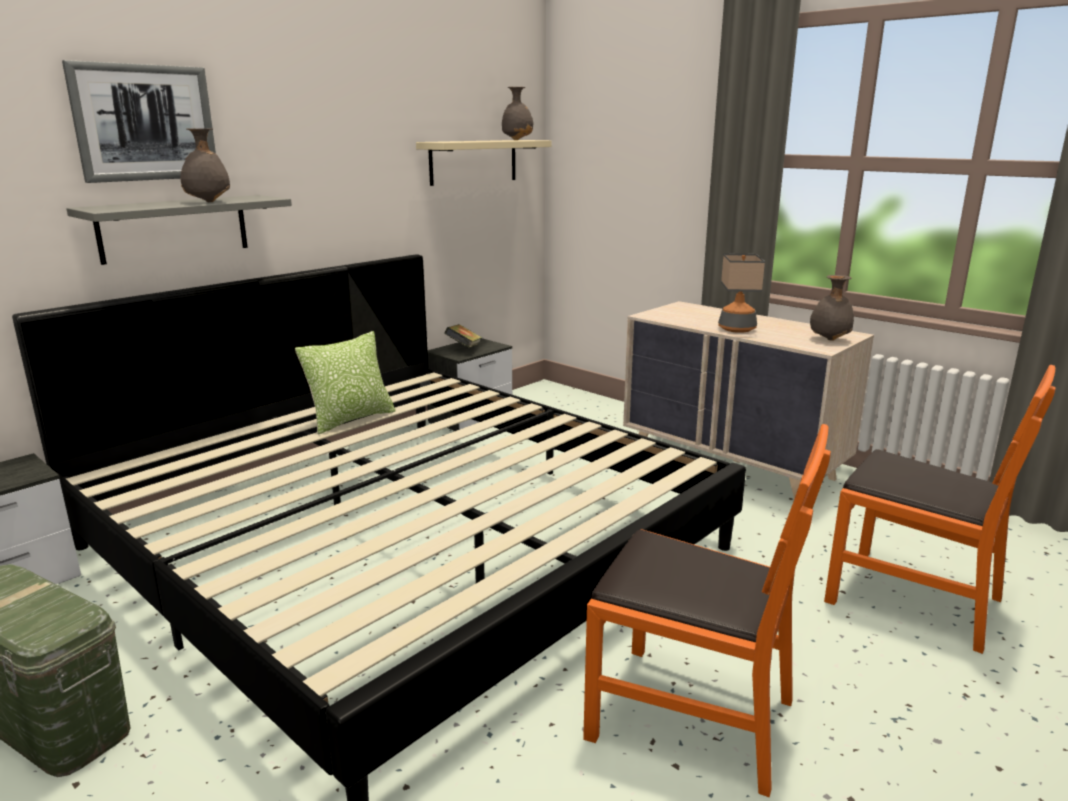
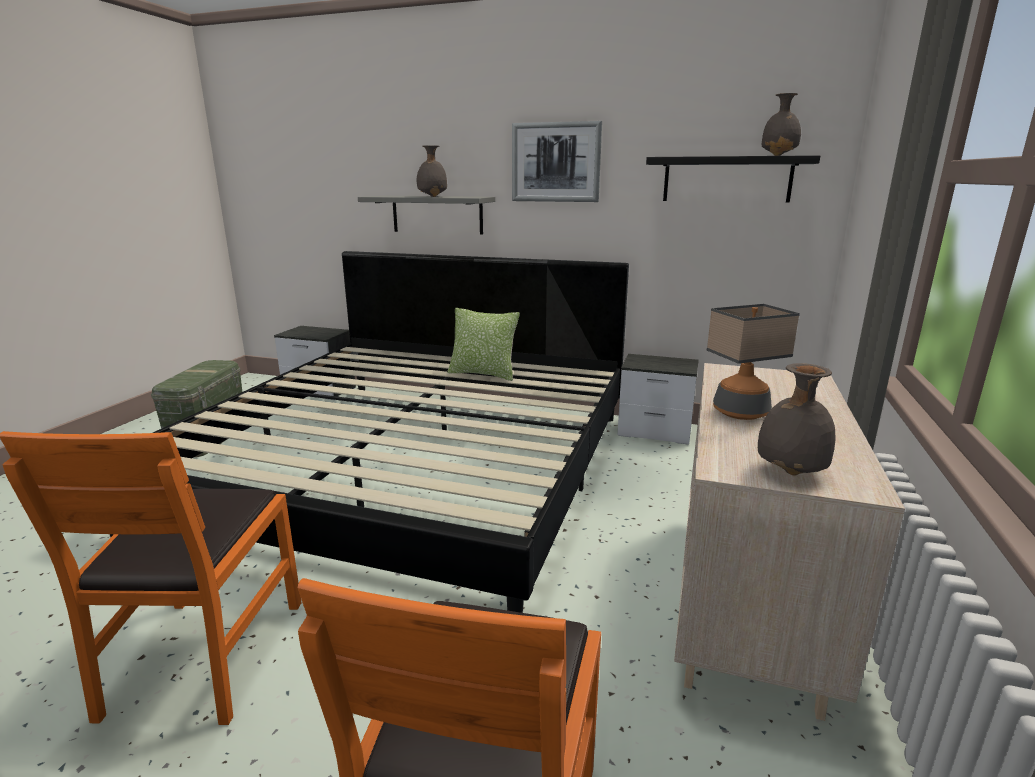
camera: 65 degrees right, 0 degrees up
(145, 123) = (426, 144): picture -> picture (555, 162)
(464, 349) = (655, 362): book -> none
(473, 161) = (726, 179): beige shelf -> black shelf

